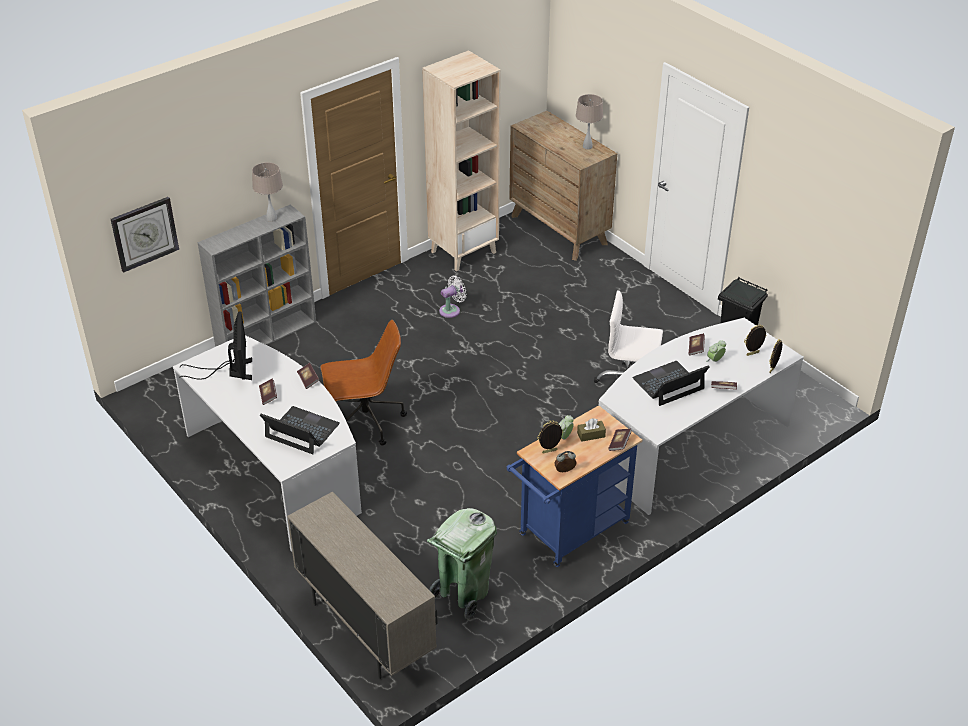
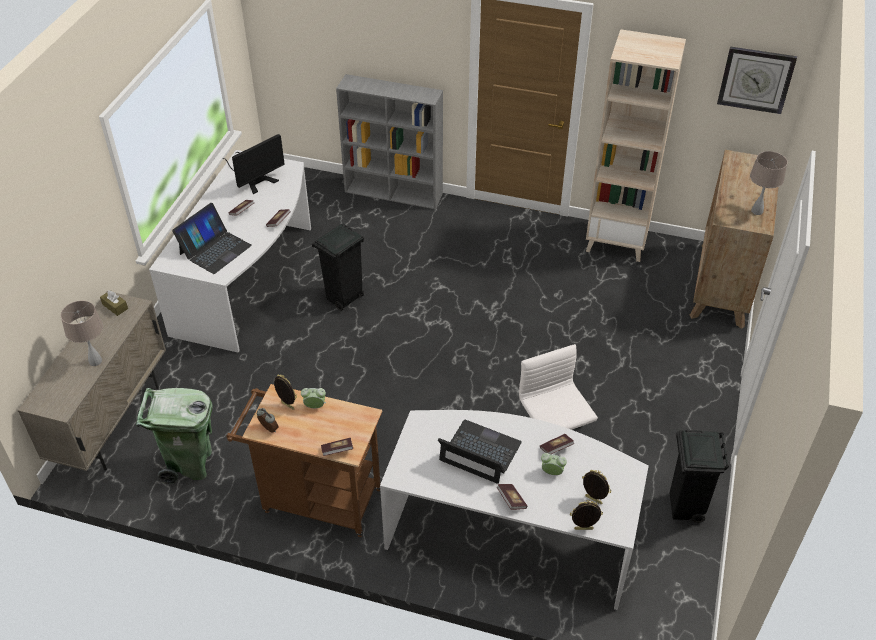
camera: 55 degrees right, 5 degrees up
(144, 233) = (298, 39): wall clock -> wall clock (756, 79)
(271, 218) = (413, 91): beige table lamp -> beige table lamp (95, 361)
(301, 431) = (215, 249): laptop -> laptop turned 45 degrees clockwise
(365, 422) = (343, 299): brown office chair -> black trash can
(451, 310) = (531, 275): white fan -> none
(569, 533) = (315, 499): blue cart -> brown cart
(591, 435) = (334, 424): brown tissue box -> brown tissue box (115, 306)

